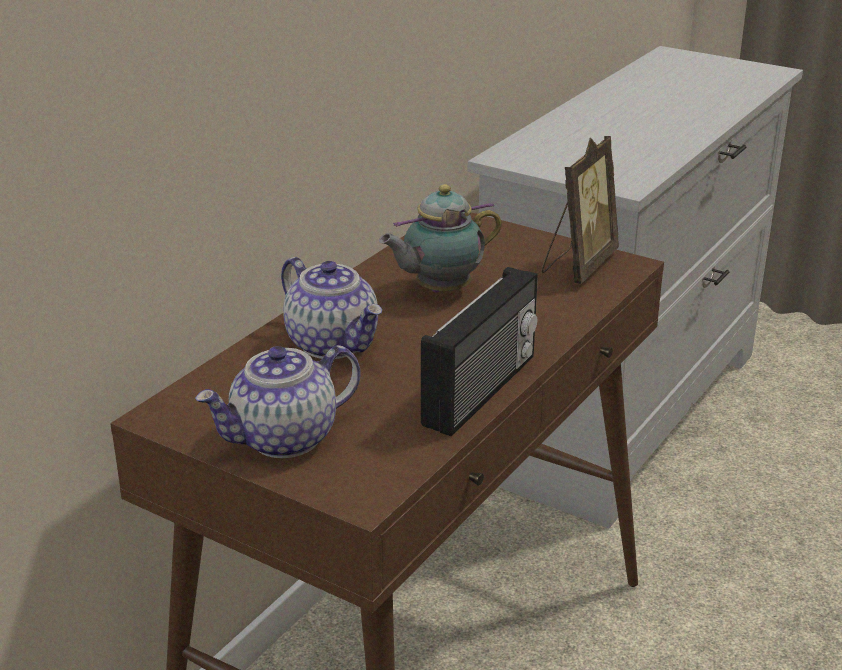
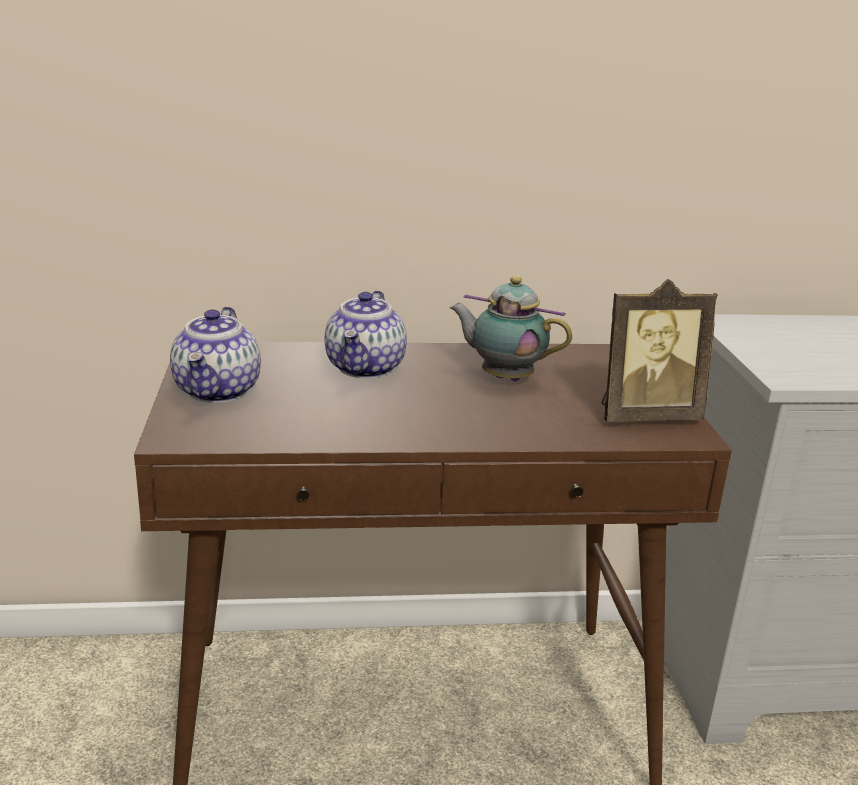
camera: 50 degrees right, 5 degrees down
(284, 439) = (218, 391): teapot -> teapot turned 105 degrees counterclockwise
(483, 391) = (377, 436): radio -> none

